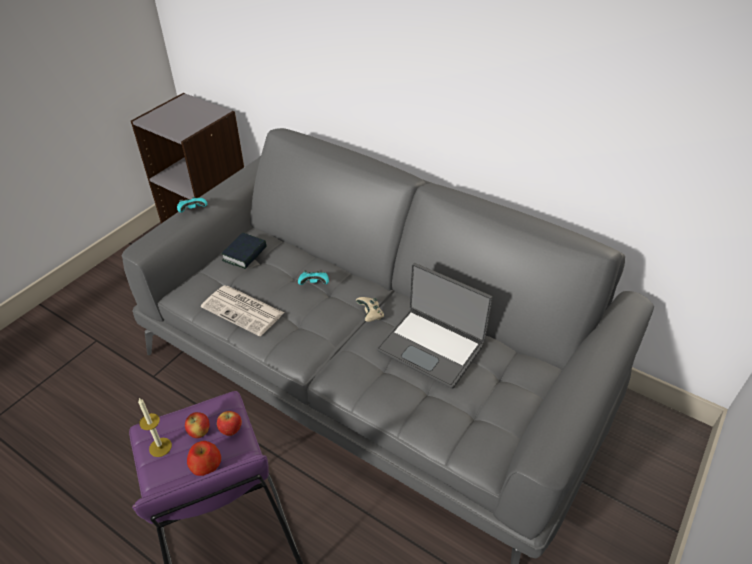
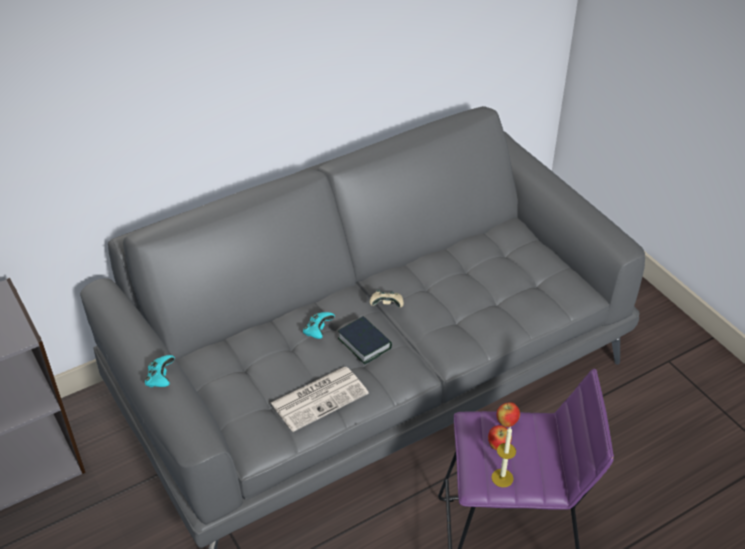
camera: 65 degrees left, 0 degrees up
(206, 465) = (537, 448): apple -> none
(245, 254) = (229, 374): book -> book (364, 343)
(431, 347) = (454, 278): laptop -> none

